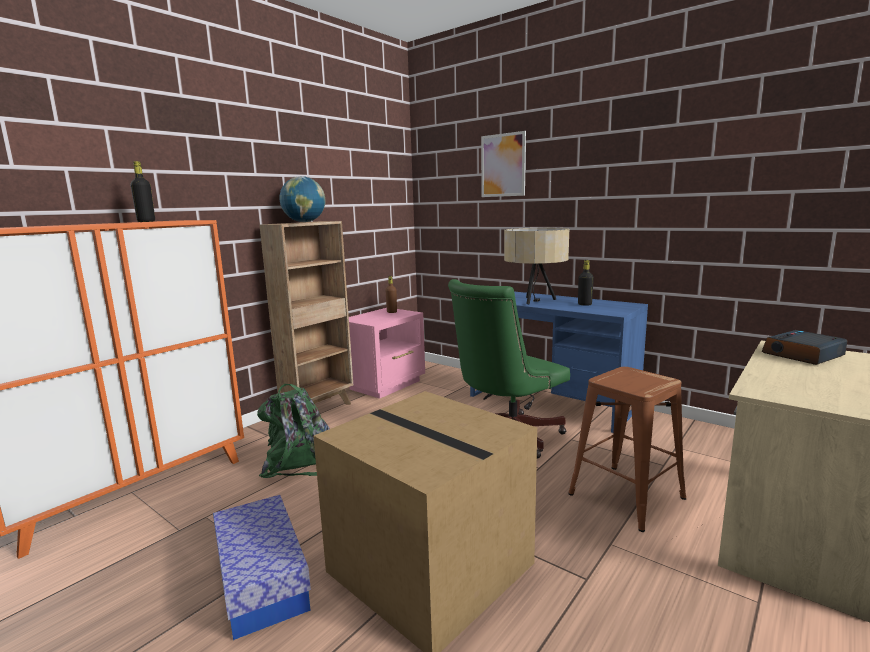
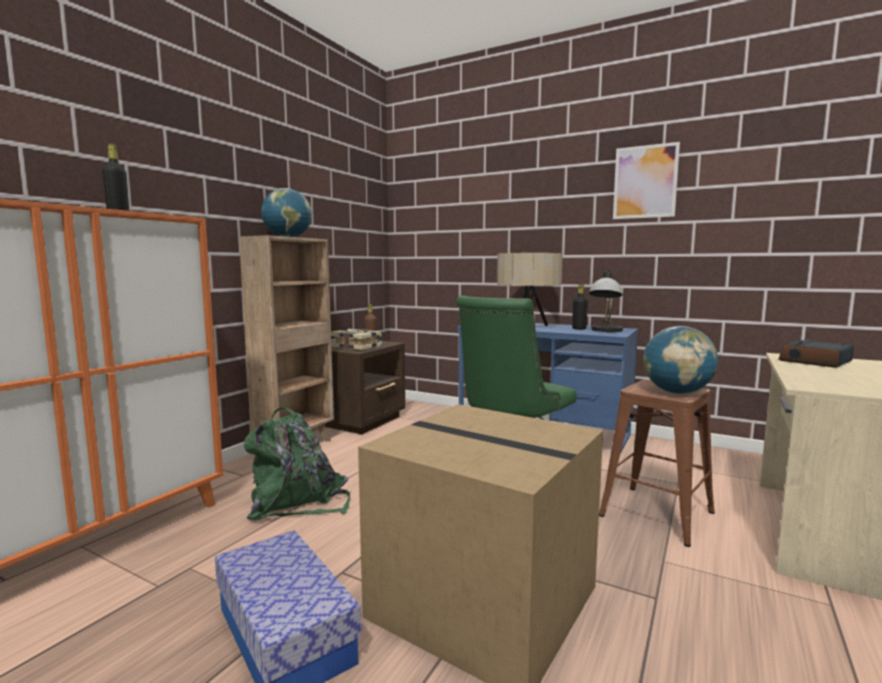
camera: 10 degrees left, 5 degrees down
(376, 317) = (357, 347): none -> book
(386, 385) = (364, 421): pink nightstand -> brown nightstand
(503, 165) = (487, 194): picture -> picture (645, 182)
(609, 308) = (605, 331): none -> table lamp
(643, 384) = (677, 392): none -> globe

